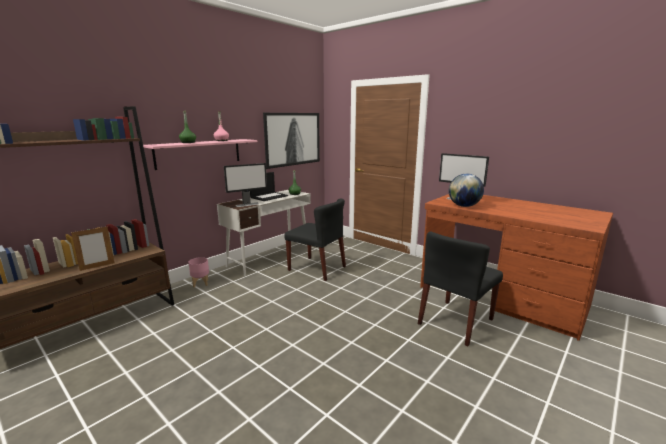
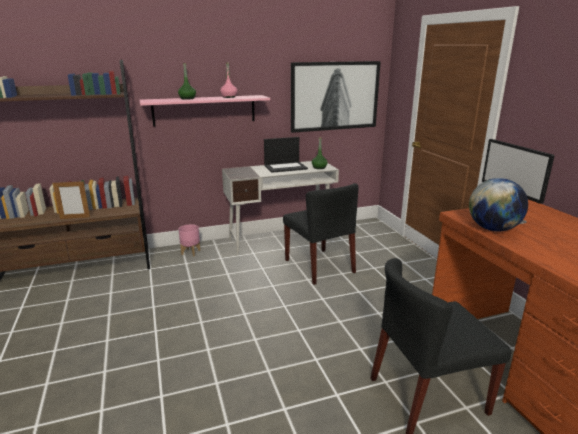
camera: 30 degrees right, 5 degrees up
(247, 204) = (248, 174): monitor -> none

